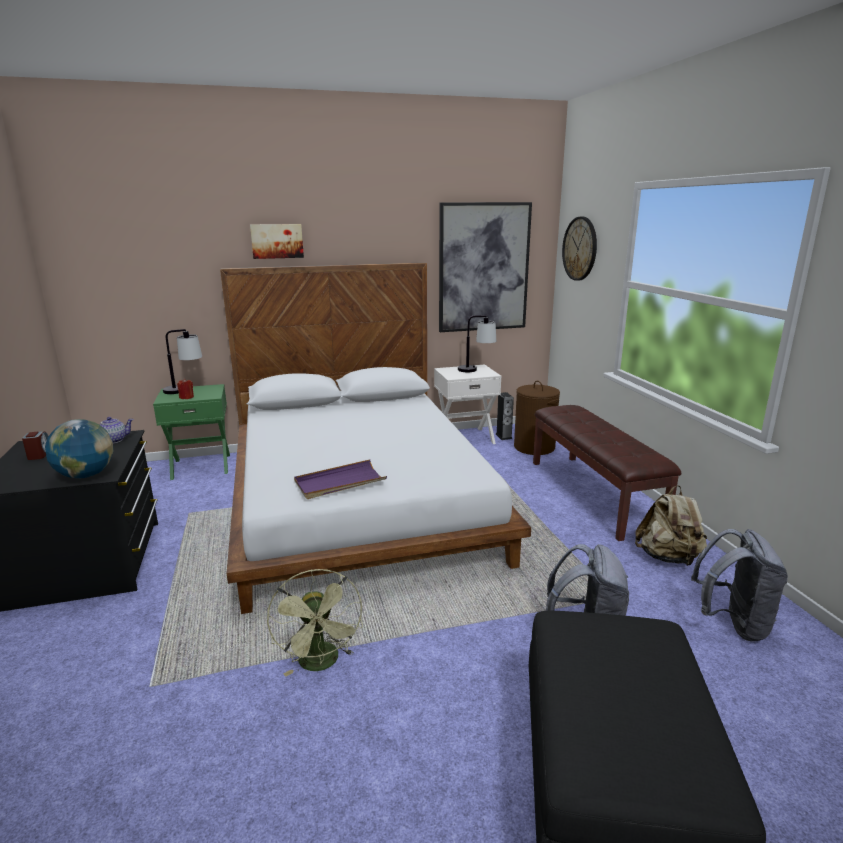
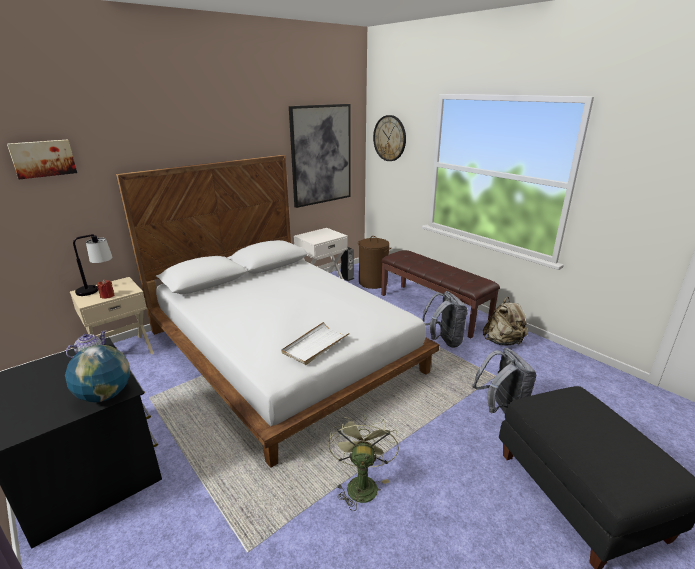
camera: 25 degrees left, 5 degrees up
(39, 454) = (25, 386): alarm clock -> none
(201, 466) = (122, 352): green nightstand -> beige nightstand
(277, 241) = (163, 145): picture -> picture (43, 158)
(321, 664) = (361, 483): green fan -> green fan turned 135 degrees counterclockwise
(339, 482) = (315, 345): purple tray -> white tray
(476, 370) = (326, 233): table lamp -> none
(732, 623) = (561, 373): grey backpack -> grey backpack (444, 341)

